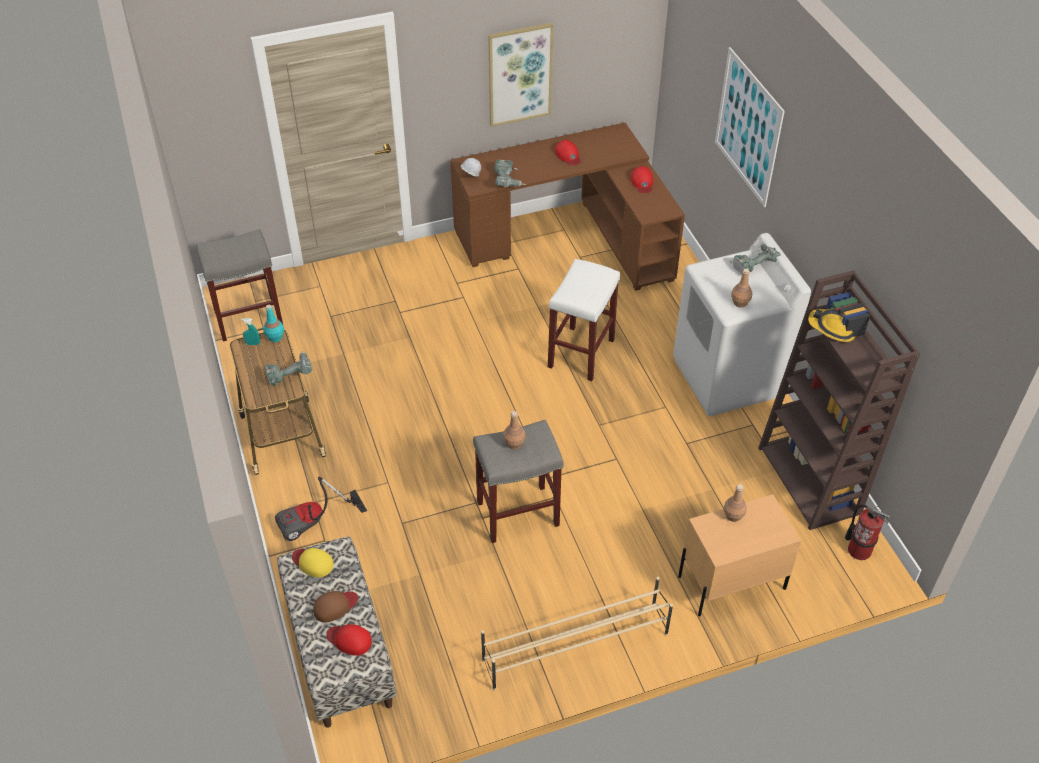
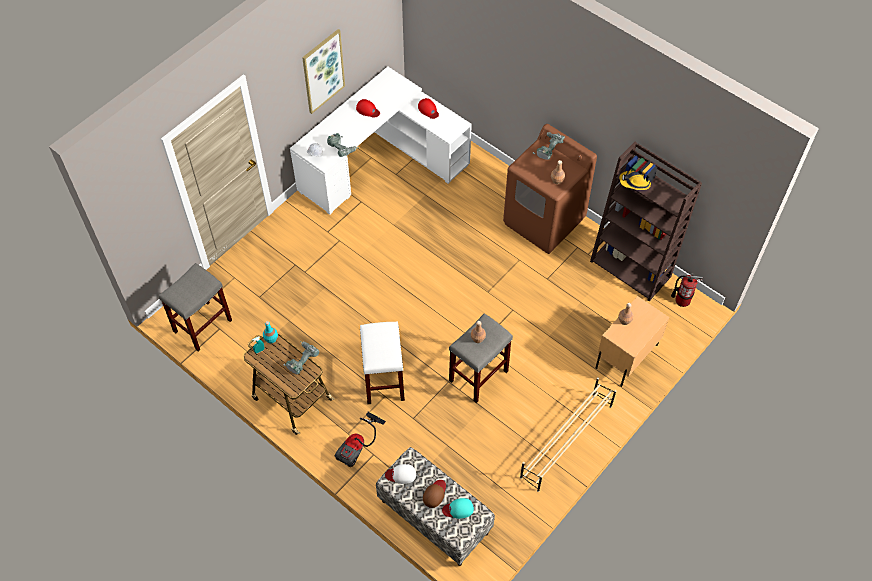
camera: 30 degrees left, 10 degrees up
(313, 562) = (401, 474): yellow cap -> white cap
(349, 640) = (458, 509): red cap -> turquoise cap
(572, 238) = (381, 161): brown desk -> white desk
(581, 354) = (444, 247): white stool -> white stool (384, 381)
(728, 378) = (544, 221): white washing machine -> brown washing machine
(748, 127) = (509, 59): picture -> none

